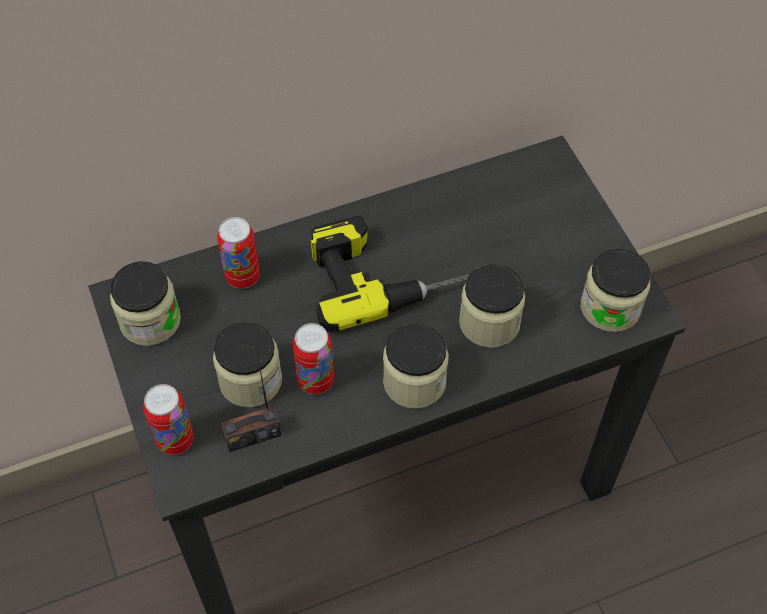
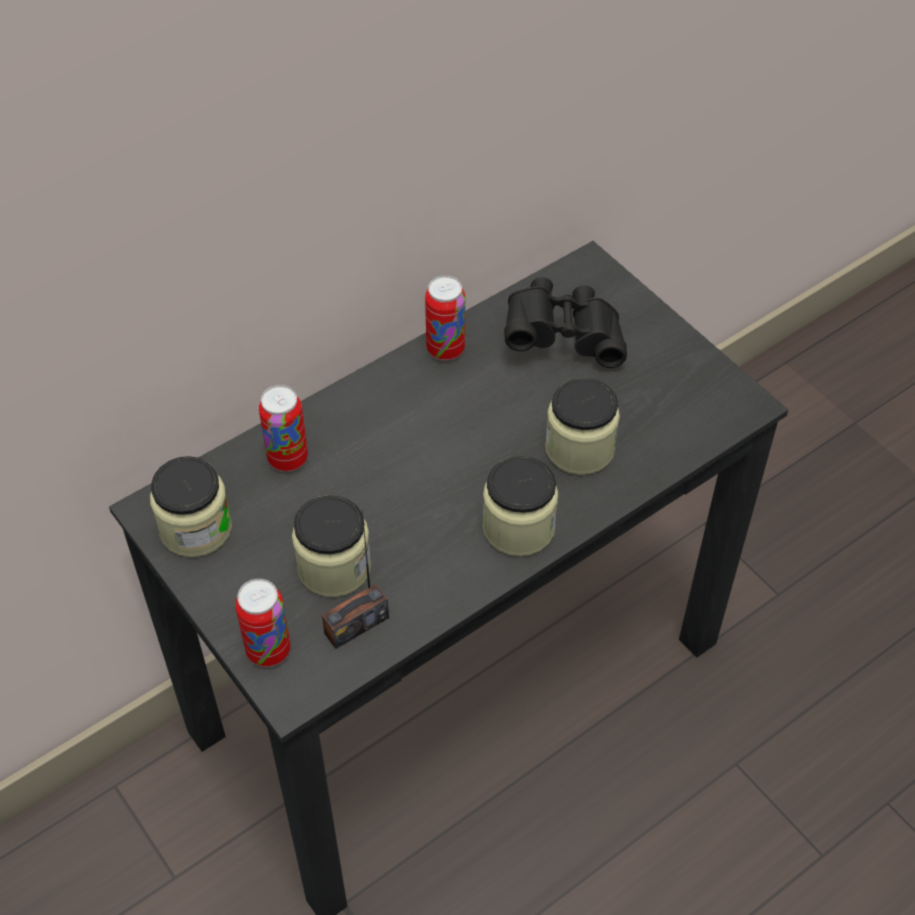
camera: 15 degrees left, 5 degrees down
(315, 380) = (408, 551): can -> can (445, 349)
(384, 273) = (446, 421): power drill -> none
(508, 219) = (563, 338): none -> black binoculars
(610, 307) = (703, 405): jar -> none

